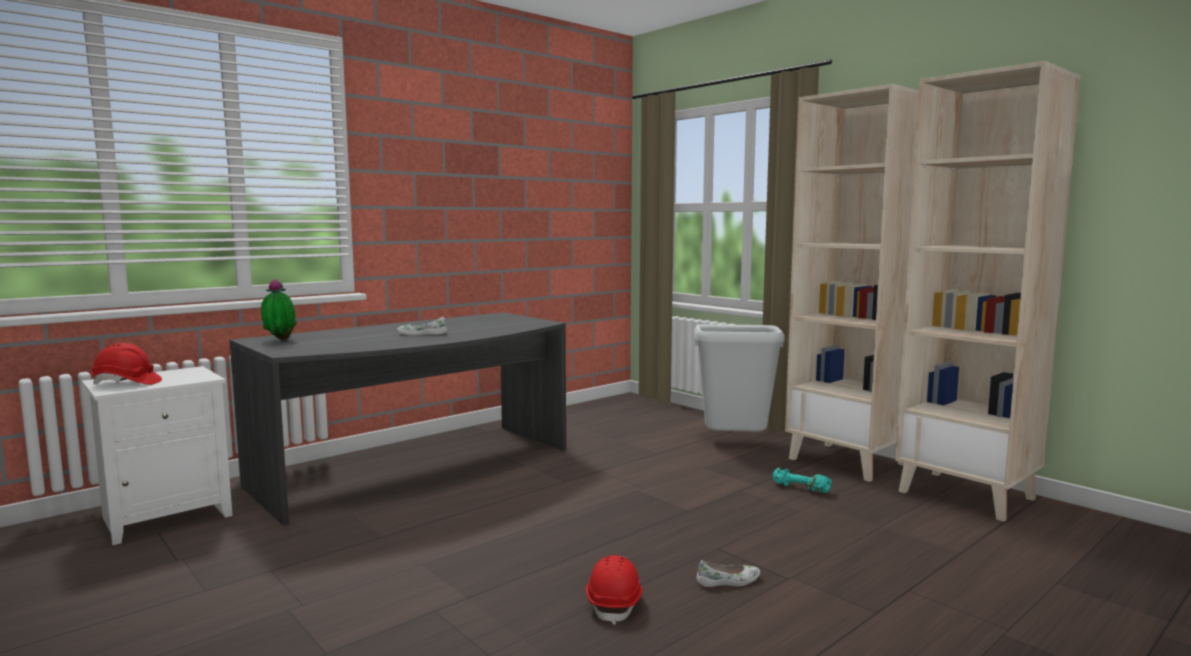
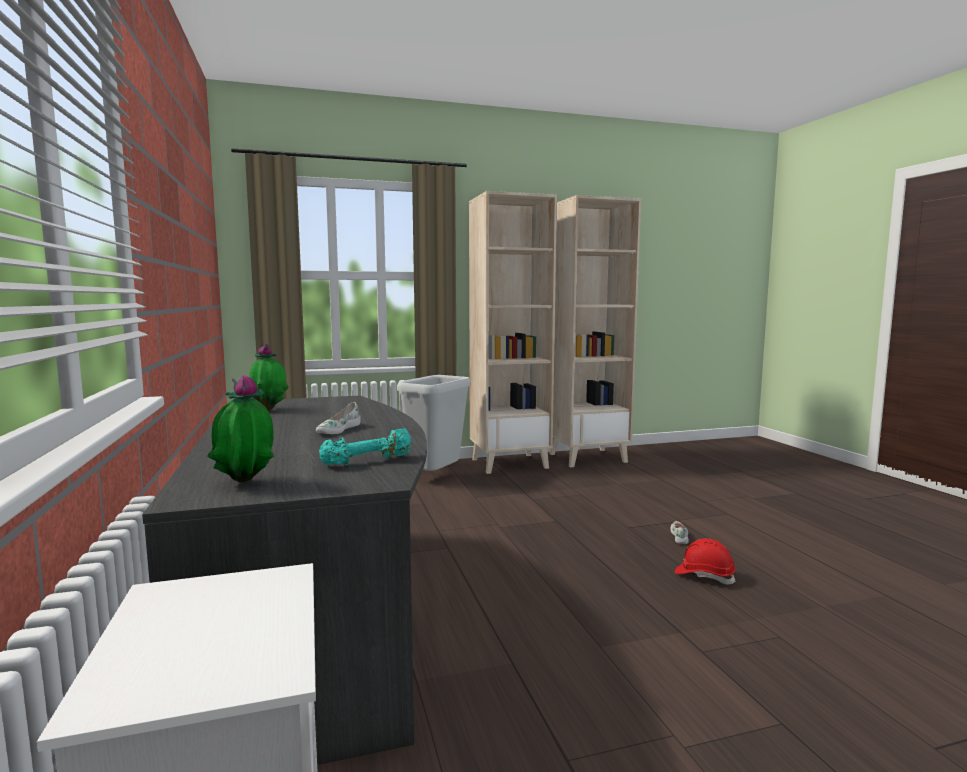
camera: 65 degrees left, 0 degrees up
(127, 383) = (214, 658): red hard hat -> none
(478, 319) = (269, 410): none -> potted plant
(800, 489) = (544, 484): turquoise dumbbell -> turquoise dumbbell (367, 462)

